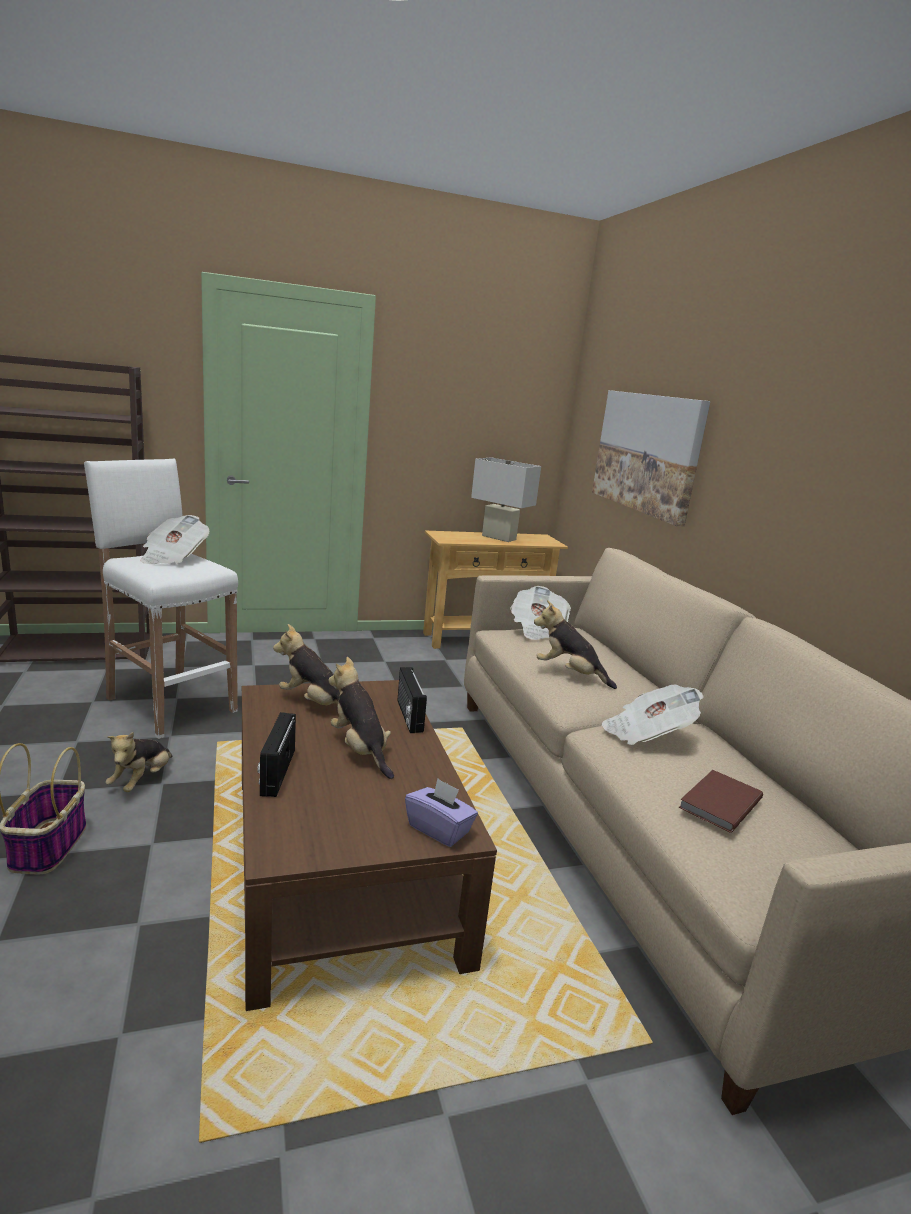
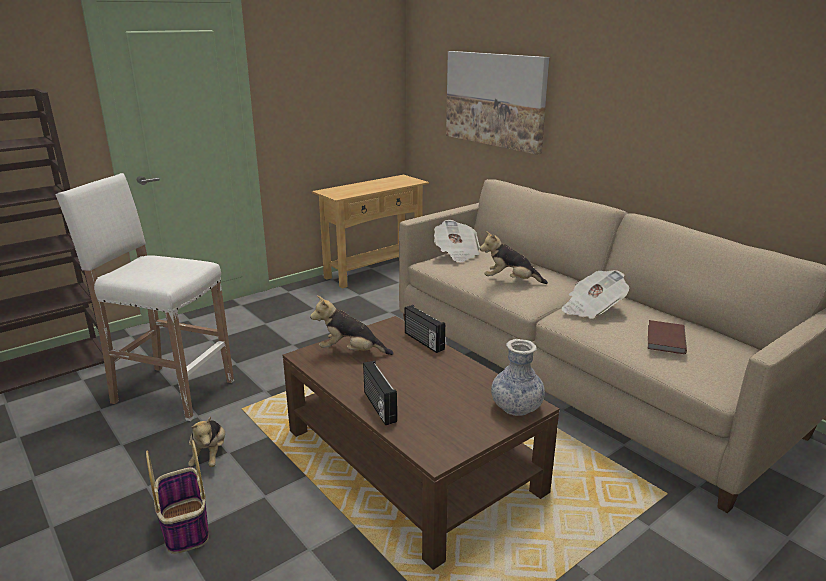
camera: 20 degrees left, 5 degrees up
(173, 557) = (152, 263): newspaper -> none
(360, 750) = (416, 374): plush toy -> none
(439, 829) = (516, 408): purple tissue box -> vase
(499, 538) = (373, 185): white table lamp -> none

